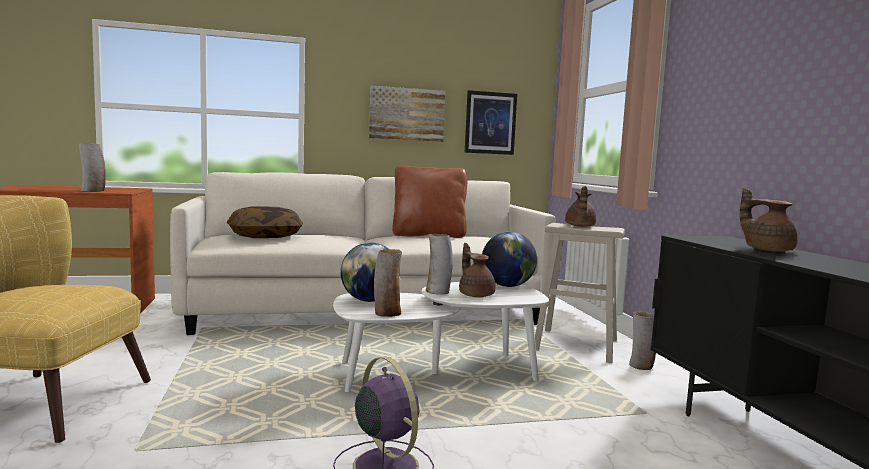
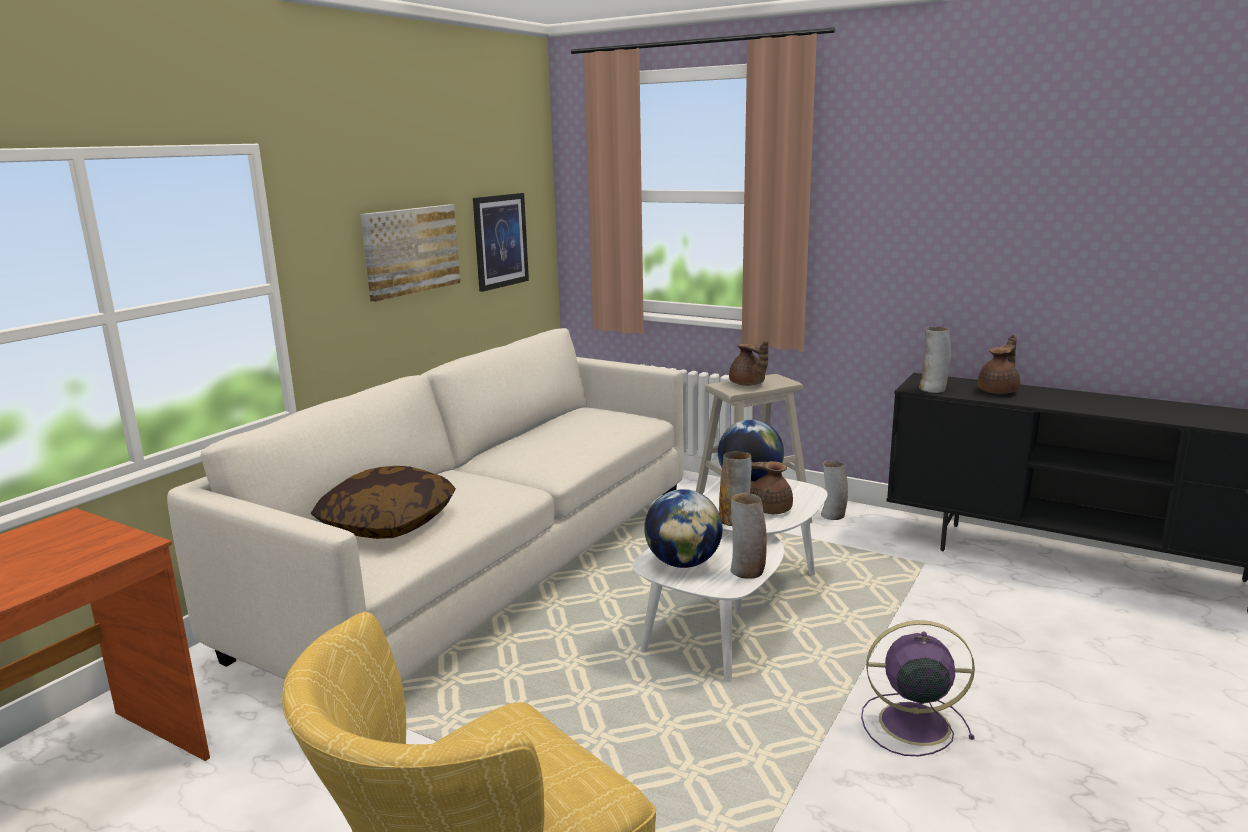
camera: 45 degrees left, 10 degrees up
(93, 191) = (76, 565): vase -> vase (933, 389)
(428, 235) = (533, 435): brown pillow -> none
(767, 249) = (999, 391): brown teapot -> brown teapot turned 120 degrees clockwise

